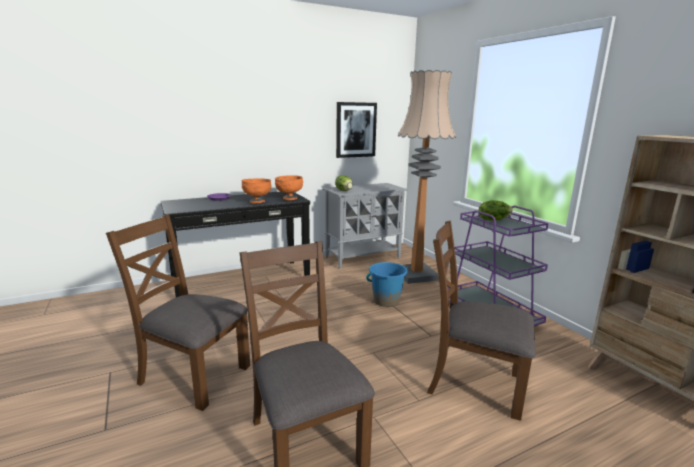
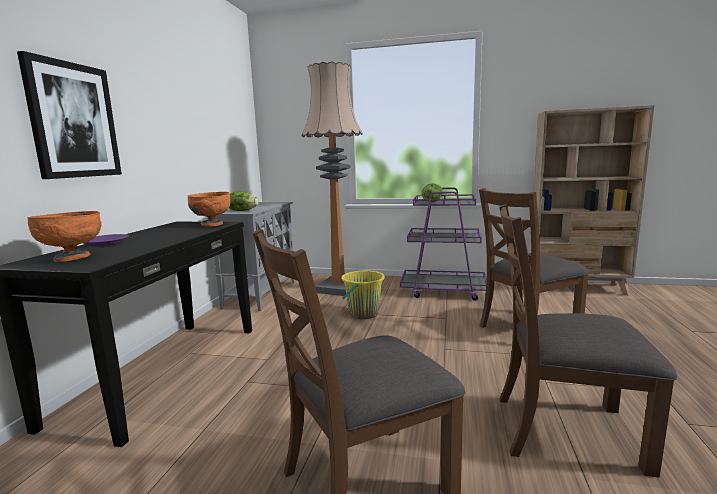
camera: 50 degrees left, 5 degrees down
(257, 202) = (186, 234): orange bowl -> orange bowl (73, 258)
(355, 130) = (220, 137): picture -> picture (73, 121)
(386, 301) = (363, 314): blue bucket -> yellow bucket

